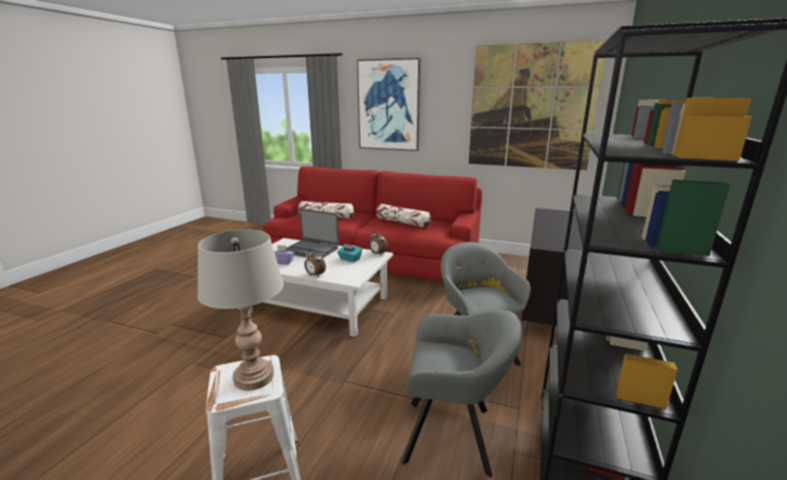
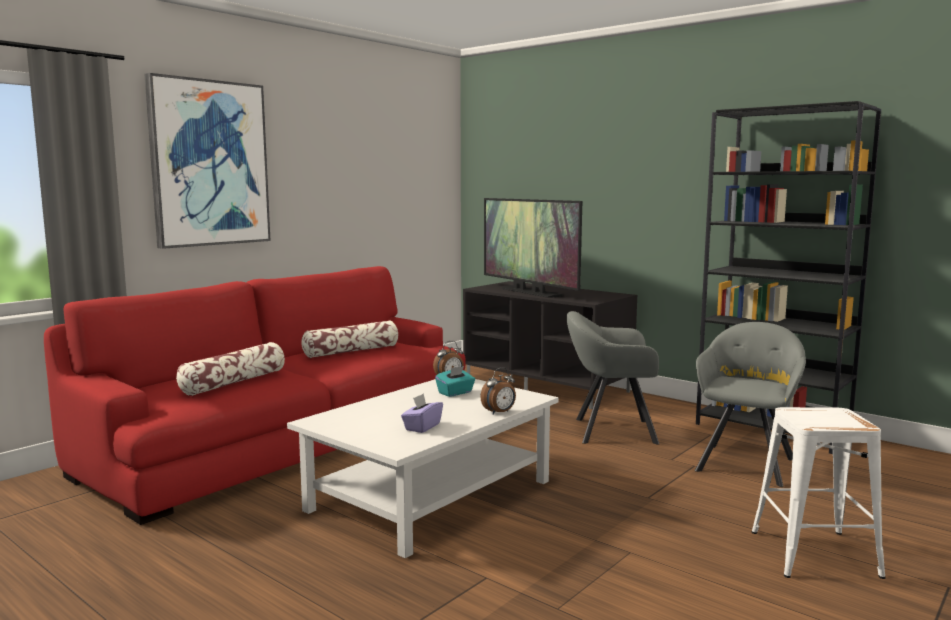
camera: 70 degrees left, 10 degrees down
(254, 377) = (819, 415): grey table lamp -> none
(311, 250) = (387, 409): laptop -> none
(531, 108) = (394, 168): picture -> none
(554, 224) = (529, 292): none -> television

